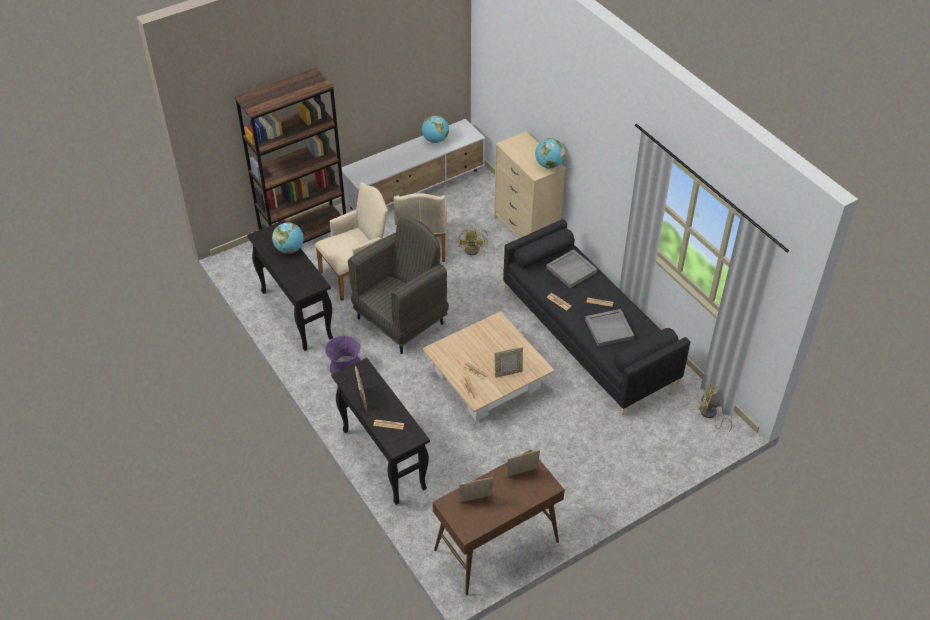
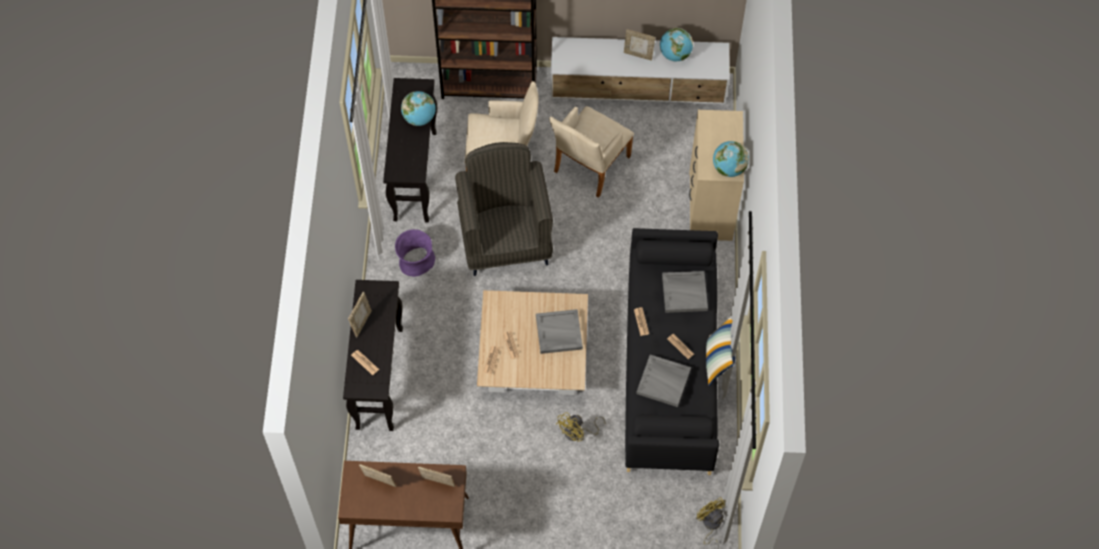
camera: 35 degrees right, 15 degrees up
(401, 320) = (505, 240): grey armchair -> grey armchair turned 90 degrees counterclockwise
(474, 249) = (639, 200): yellow fan -> yellow fan (577, 433)
(502, 345) = (558, 333): none -> grey tray
(508, 372) = (539, 365): picture frame -> picture frame (638, 54)
(633, 298) = (718, 361): none -> pillow

